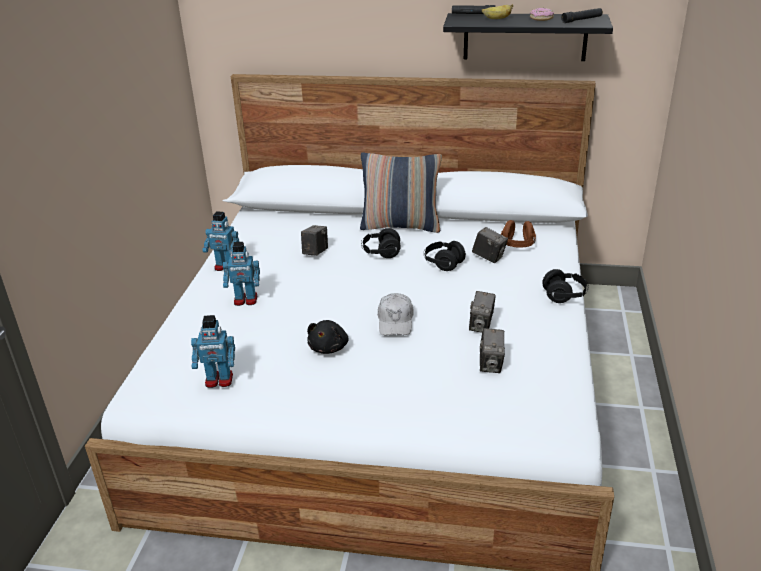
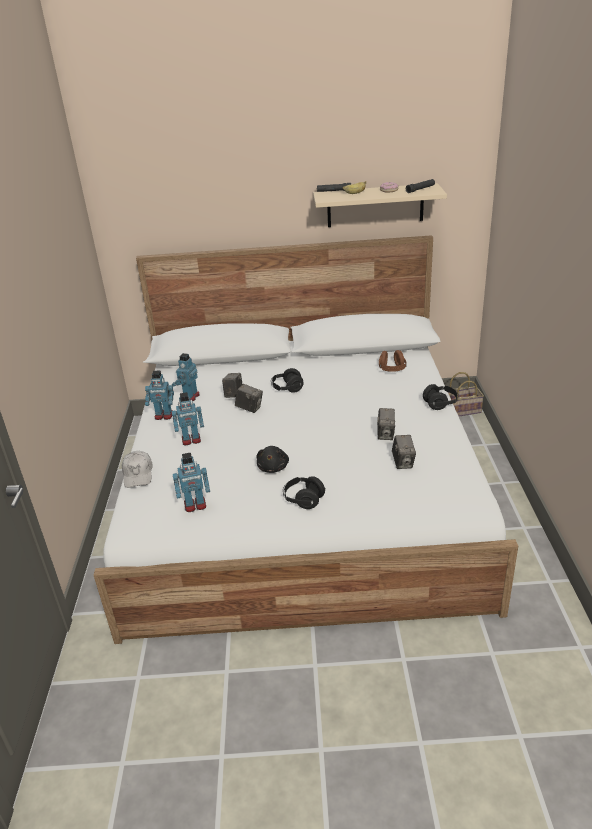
camera: 10 degrees left, 0 degrees up
(264, 248) = (190, 396): none -> toy robot
(395, 321) = (319, 440): white cap -> white cap (138, 474)
(400, 226) = (295, 365): pillow -> none
(443, 263) = (339, 391): black headphones -> black headphones (303, 500)
(489, 257) = (373, 382): camera -> camera (249, 408)
(525, 37) = (375, 205): black shelf -> beige shelf
(615, 307) = (462, 410): none -> basket

